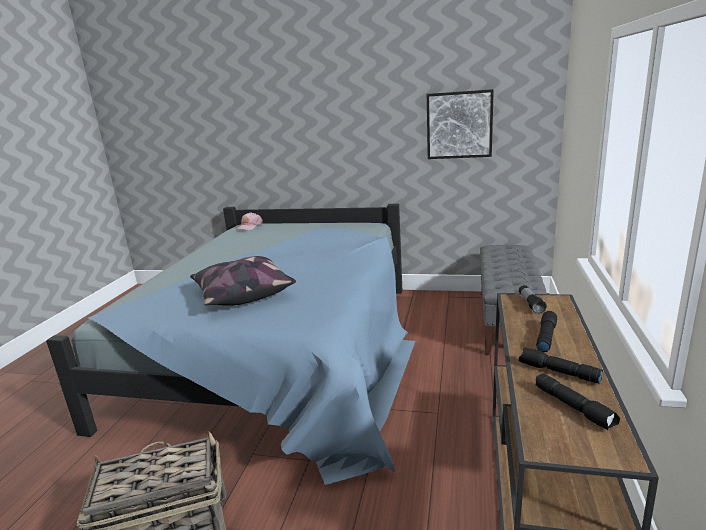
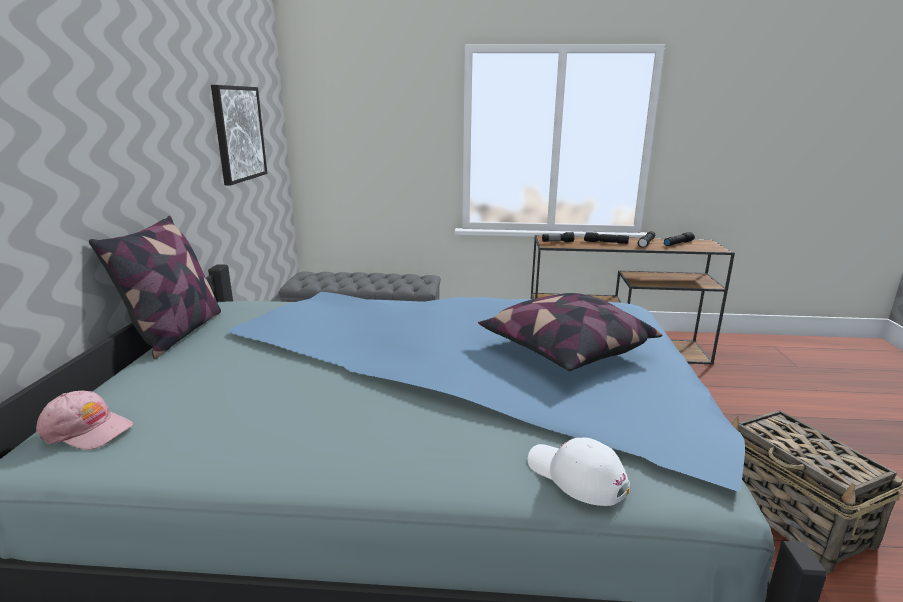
camera: 100 degrees left, 0 degrees up
(140, 291) = (576, 476): none -> white cap
(332, 222) = (176, 333): none -> pillow

